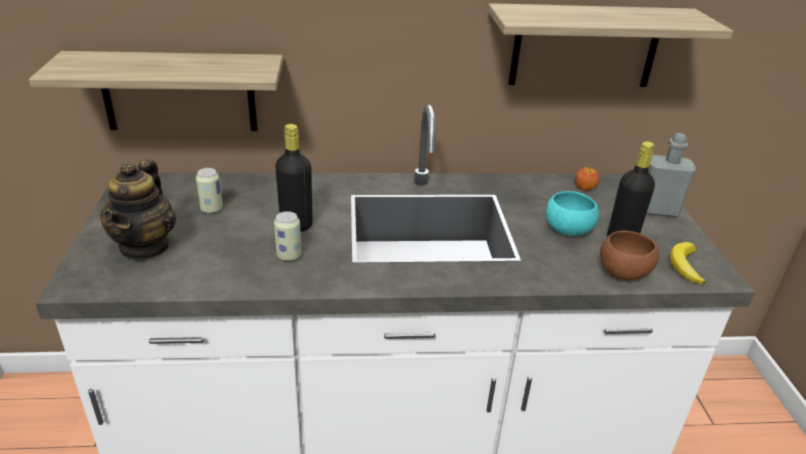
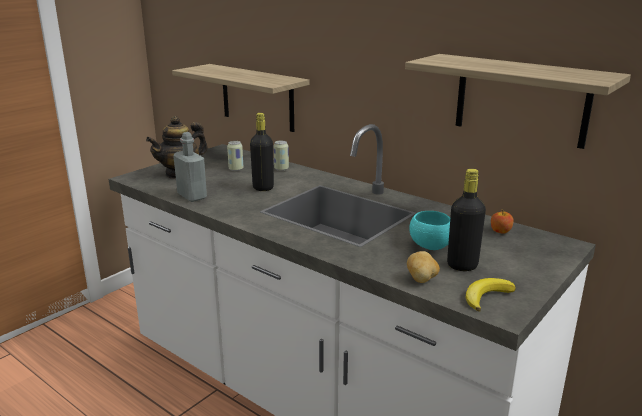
camera: 45 degrees right, 10 degrees down
(289, 255) = (234, 198): can -> can (281, 169)
(623, 273) = (421, 279): brown bowl -> potato
(657, 210) = (540, 263): grey bottle -> grey bottle (192, 196)

